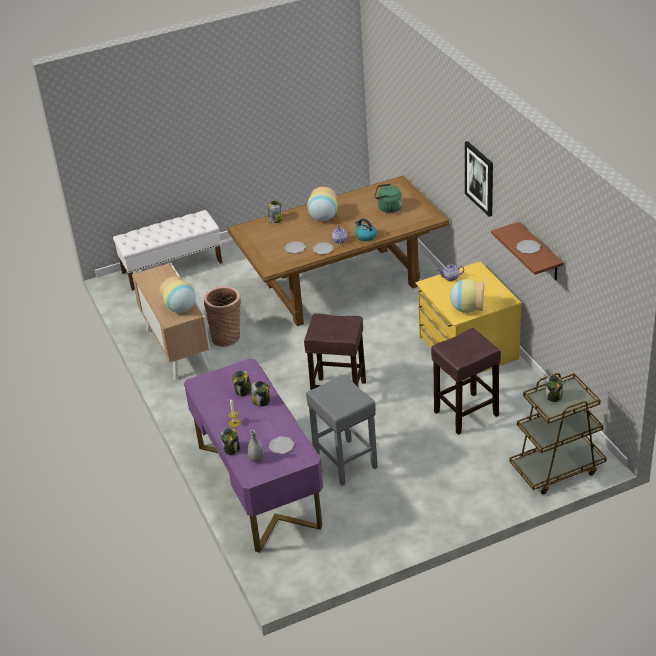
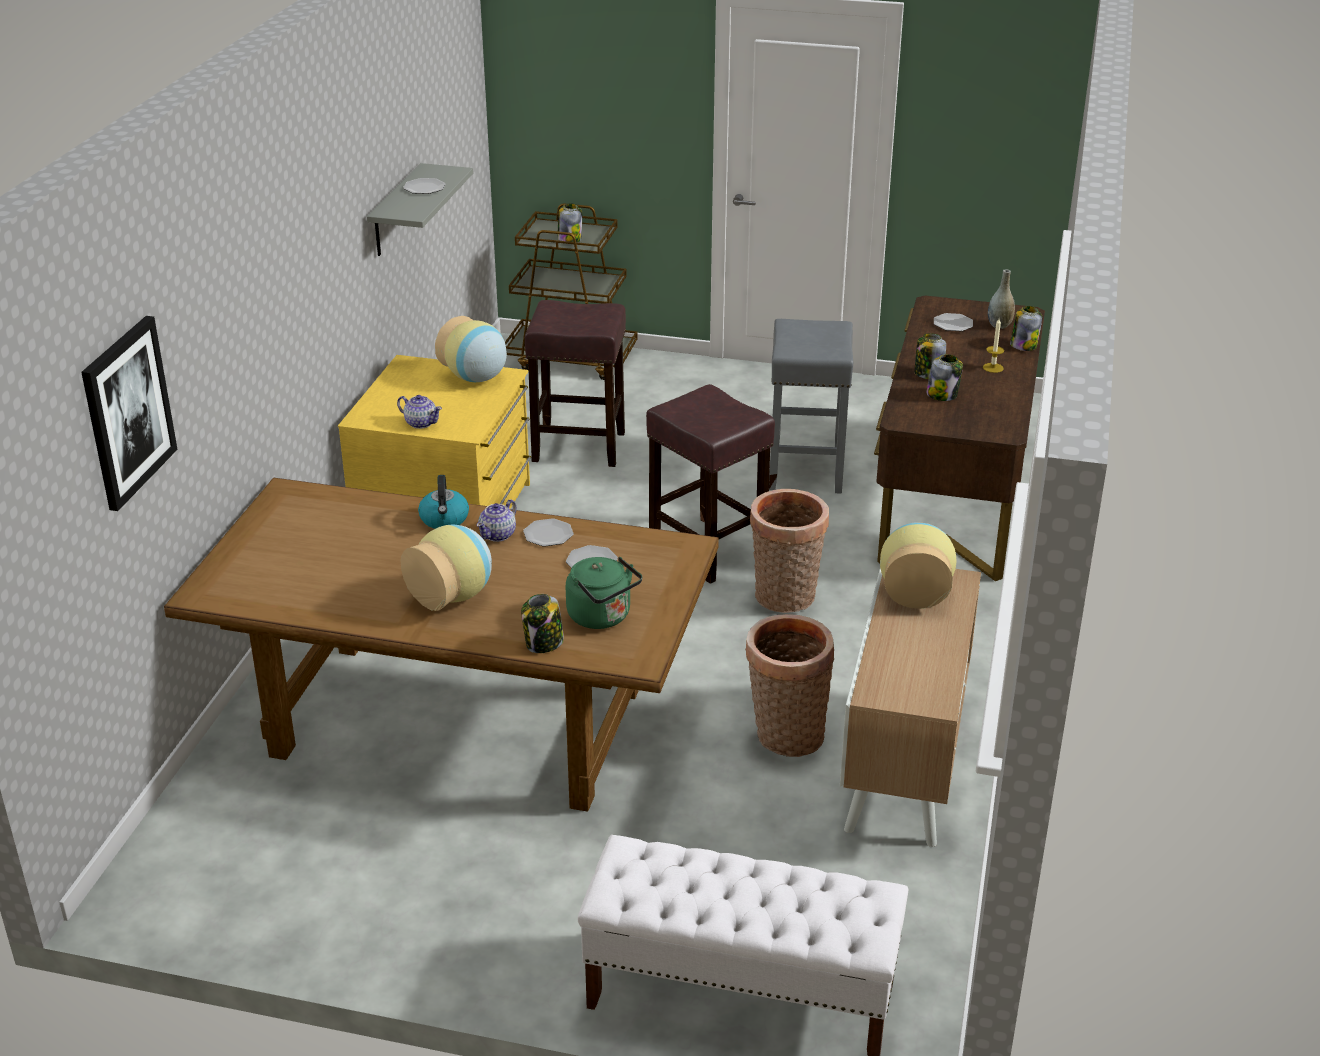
camera: 145 degrees left, 5 degrees down
(258, 485) = (953, 497): purple desk -> brown desk
(282, 388) = (785, 599): none -> basket
(388, 208) = (318, 551): green kettle -> green kettle (602, 617)
(480, 178) = (304, 258): picture -> picture (127, 412)
(540, 253) = (396, 211): brown shelf -> grey shelf

